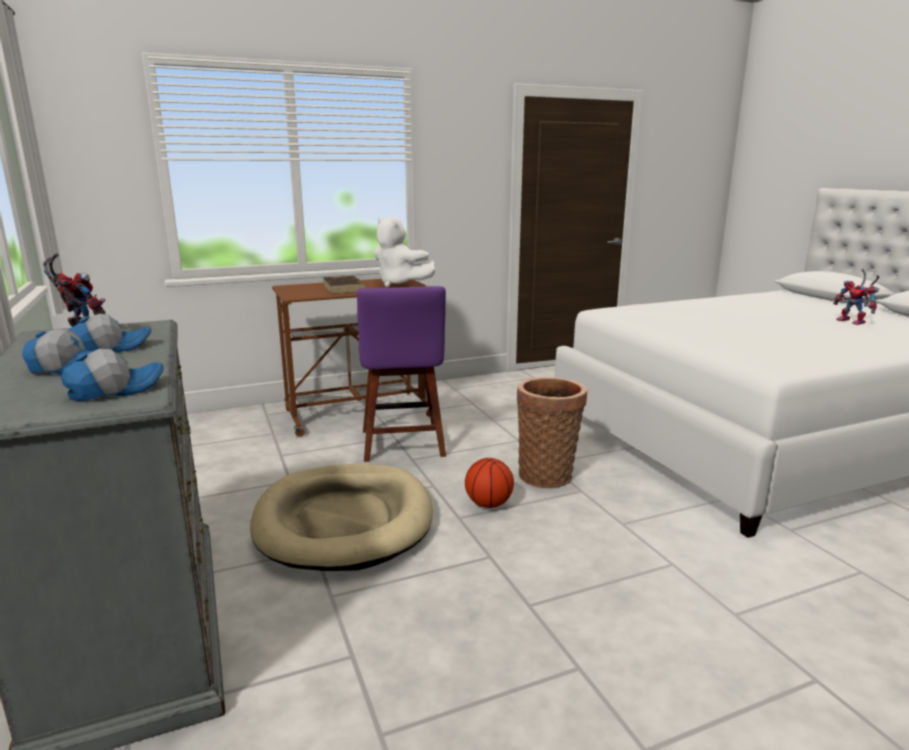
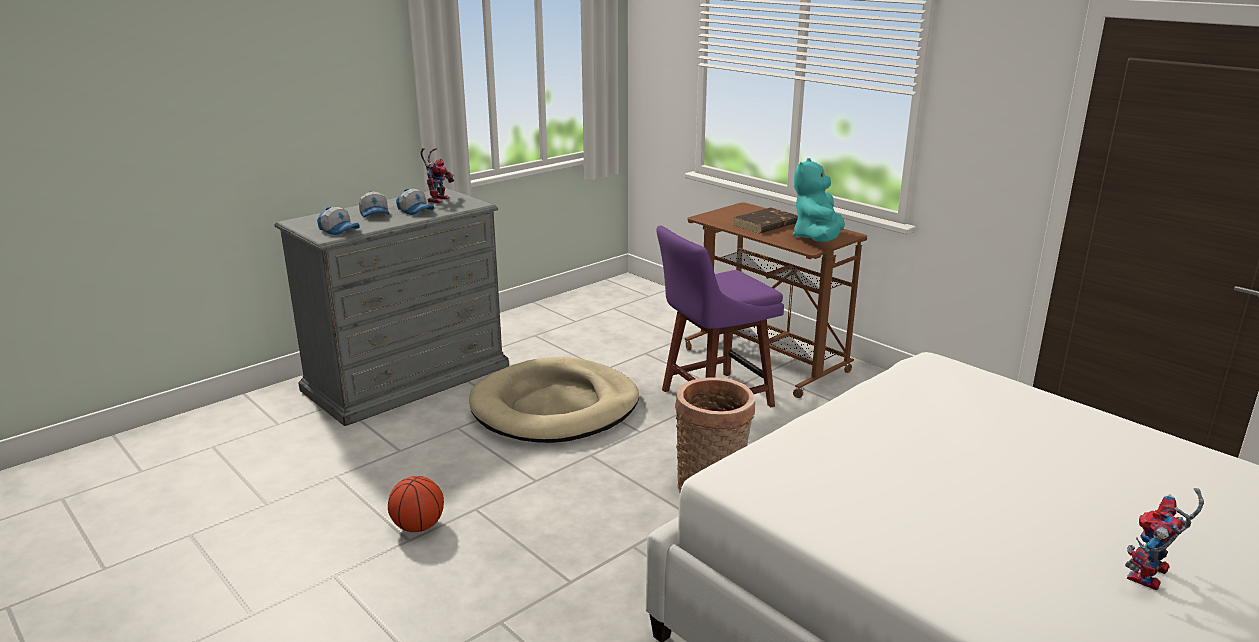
camera: 70 degrees right, 5 degrees up
(400, 284) = (817, 239): white plush toy -> turquoise plush toy
(489, 504) = (623, 465): basketball -> basketball (418, 527)

